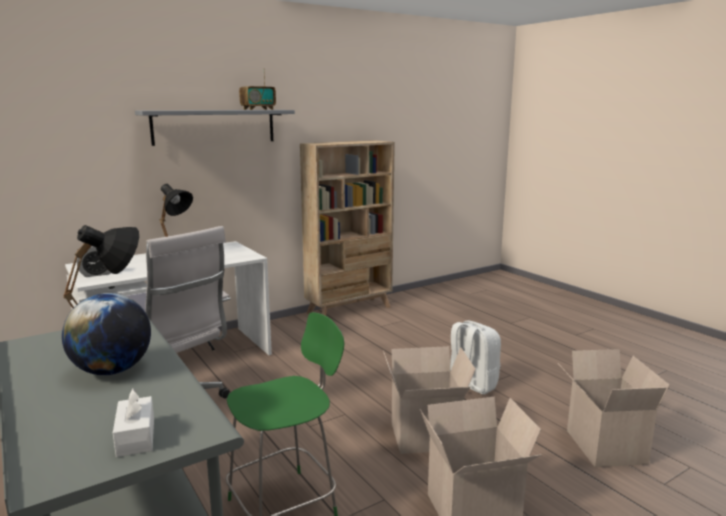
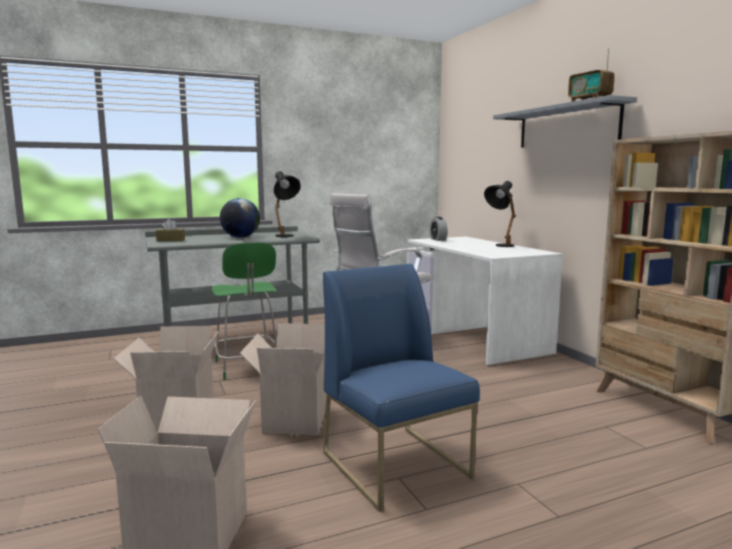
camera: 100 degrees right, 5 degrees down
(136, 437) = (170, 240): white tissue box -> brown tissue box
(470, 385) = (397, 465): white backpack -> blue chair

